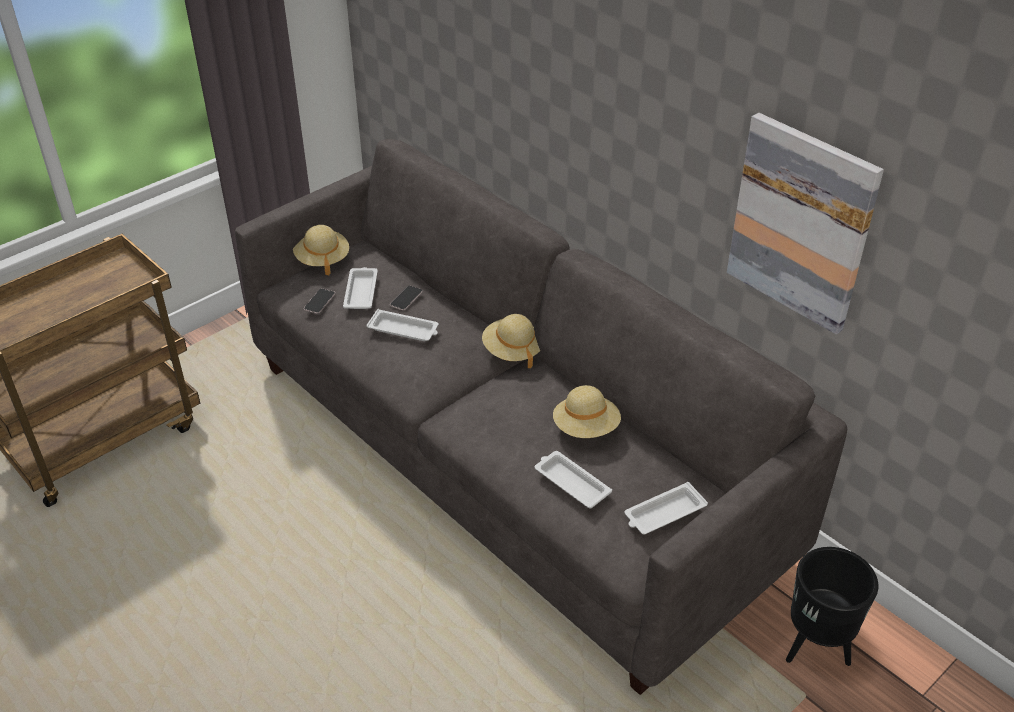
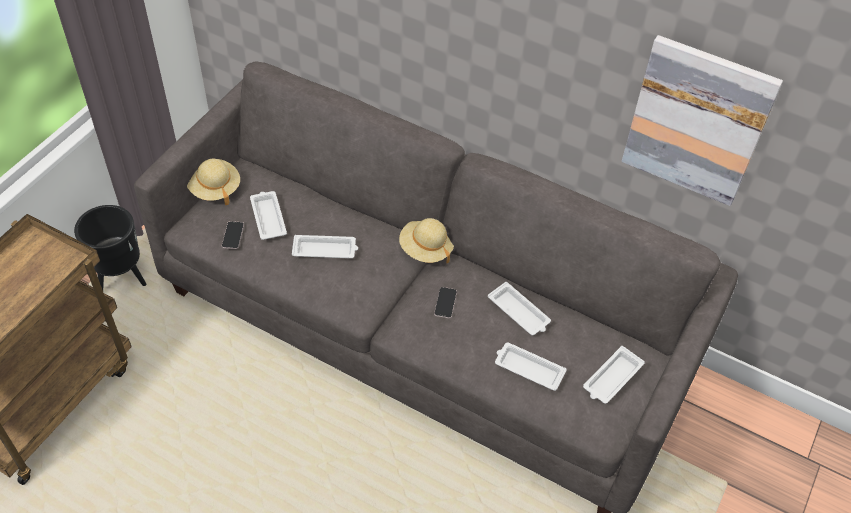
camera: 20 degrees left, 10 degrees up
(406, 298) = (312, 216): phone -> phone (445, 303)
(586, 428) = (519, 312): beige hat -> white tray
(816, 649) = (721, 440): black planter -> black planter (122, 280)

